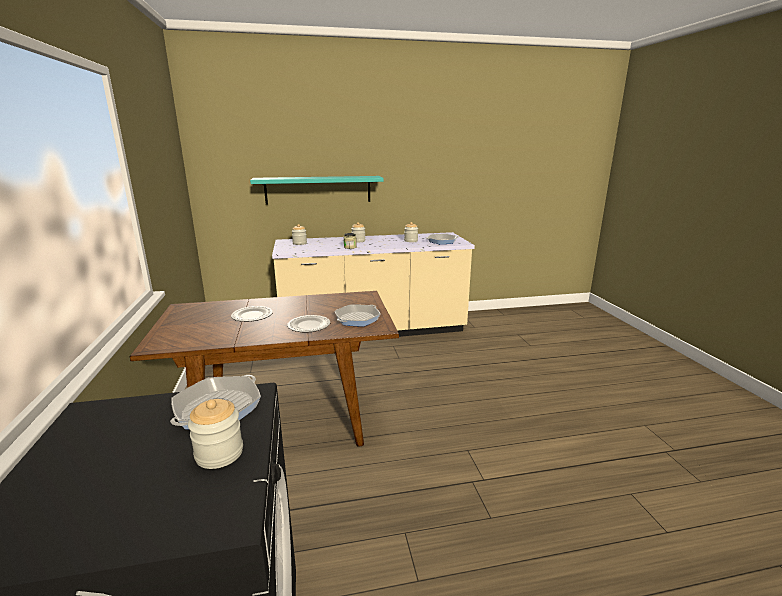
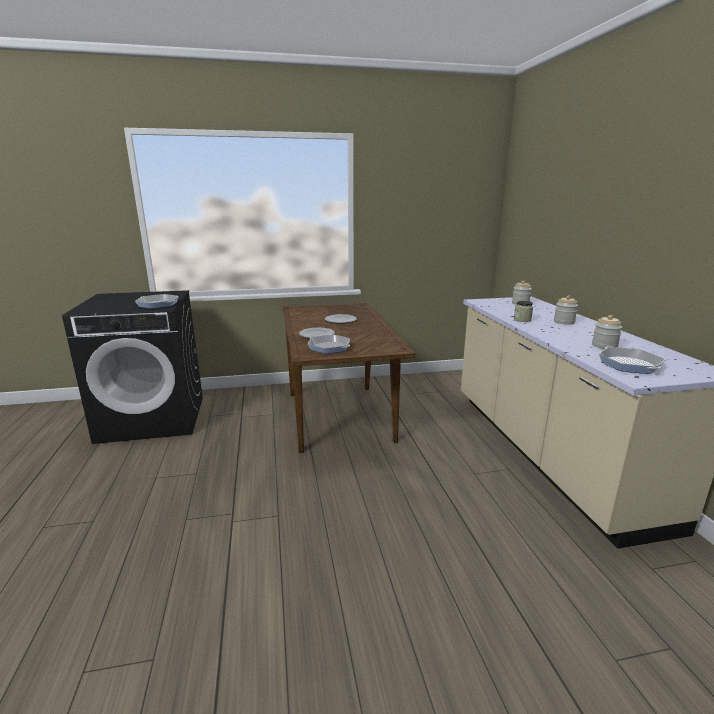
camera: 90 degrees right, 0 degrees up
(219, 453) = (121, 307): jar -> none
(318, 189) = (578, 245): turquoise shelf -> none

